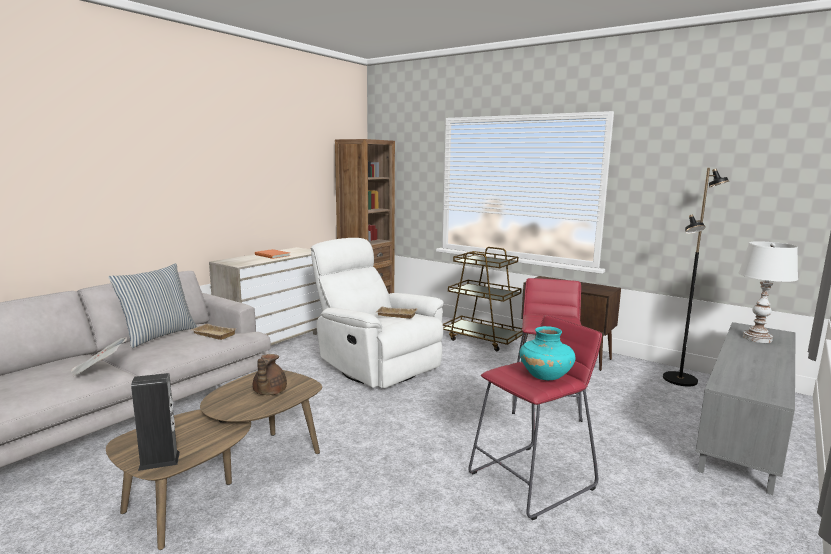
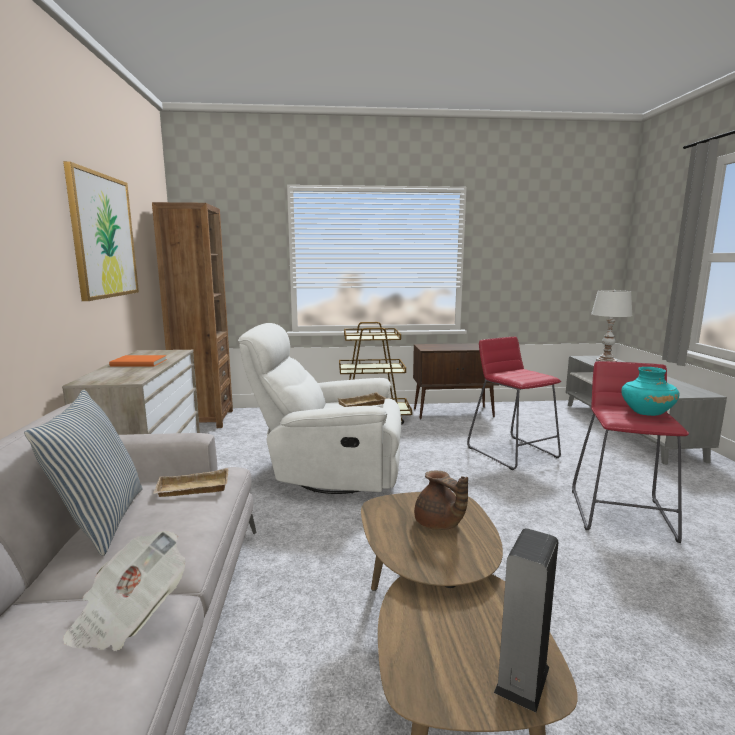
camera: 40 degrees left, 0 degrees up
(272, 168) = (103, 236): none -> picture
(680, 380) = (543, 409): black floor lamp -> none

